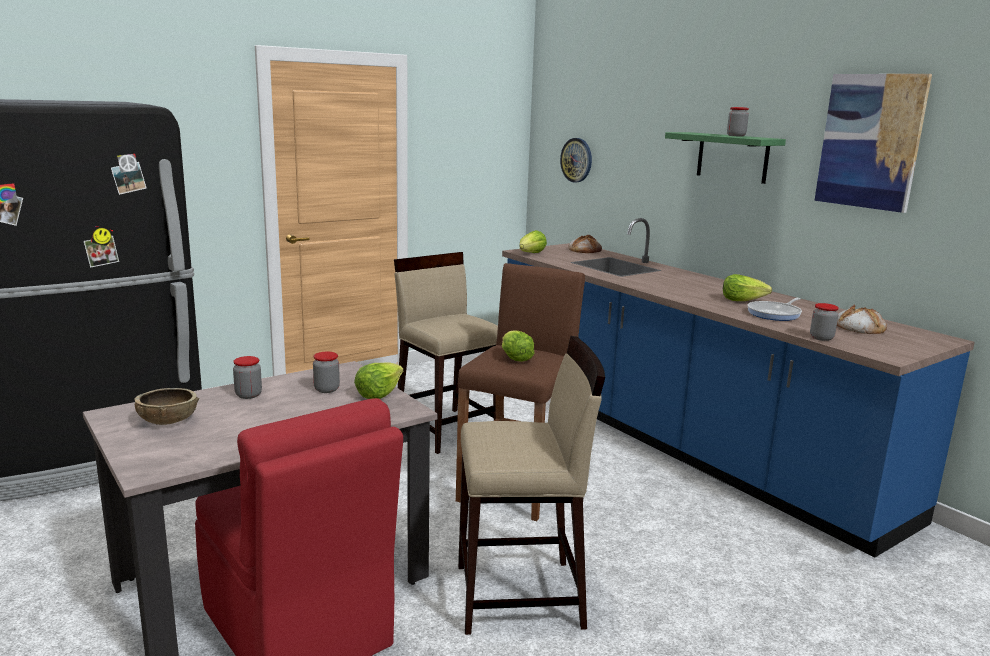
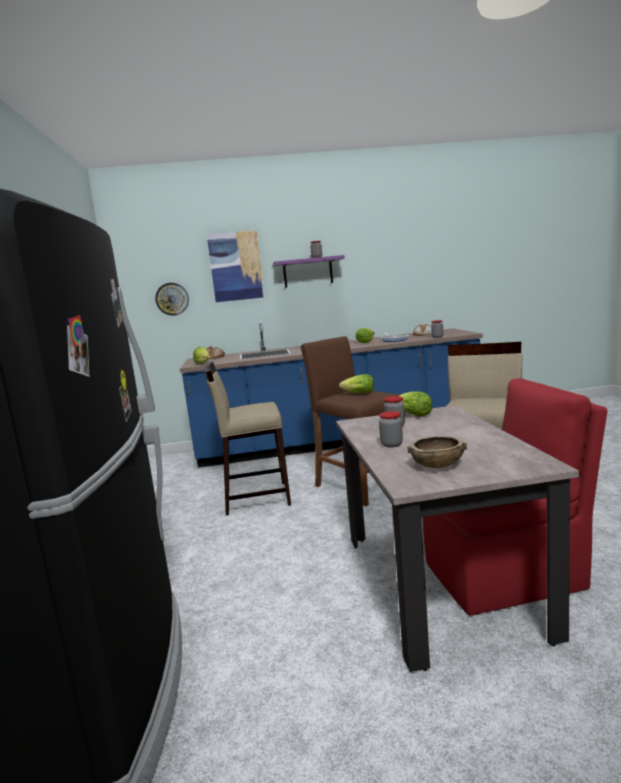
camera: 60 degrees left, 5 degrees down
(732, 157) = (307, 272): green shelf -> purple shelf
(870, 141) = (386, 250): picture -> picture (236, 266)

